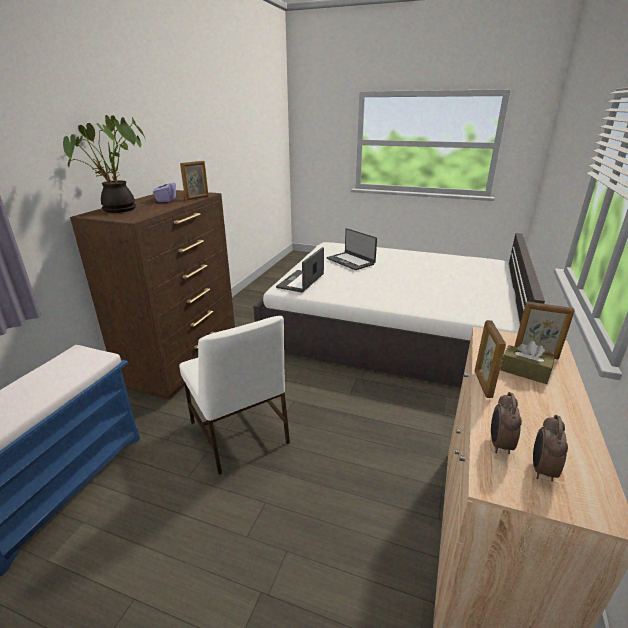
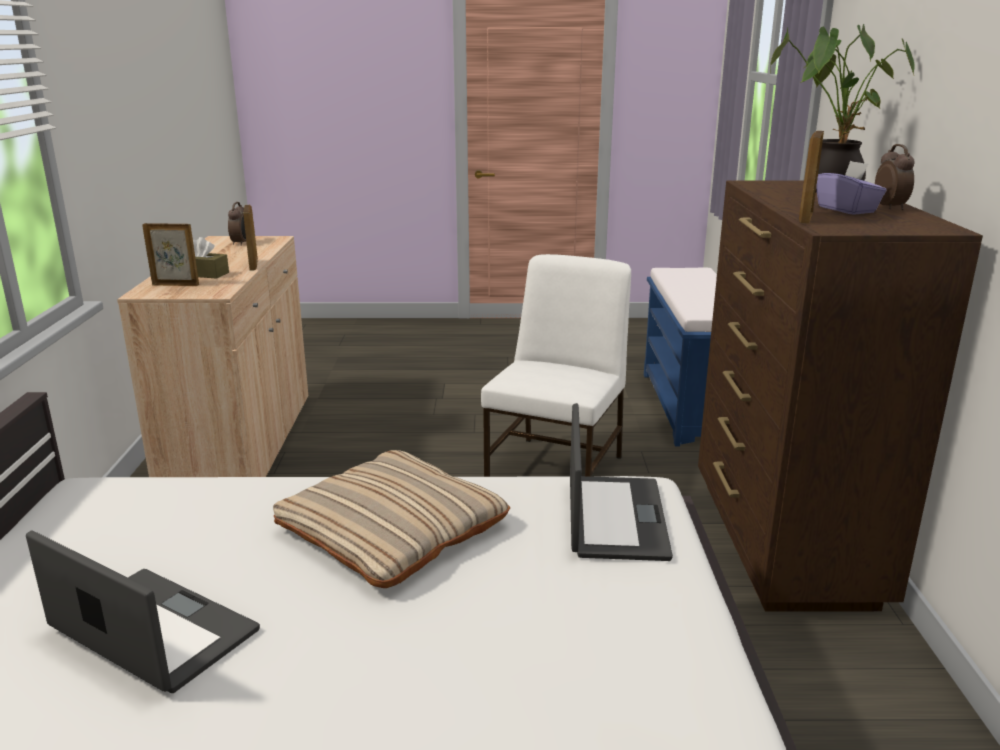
camera: 160 degrees right, 5 degrees down
(238, 434) = (557, 471): white chair -> white chair turned 75 degrees clockwise
(351, 261) = (524, 665): laptop -> laptop (152, 632)
(374, 289) = (392, 528): none -> beige pillow
(499, 445) = (262, 247): alarm clock -> alarm clock (890, 208)

